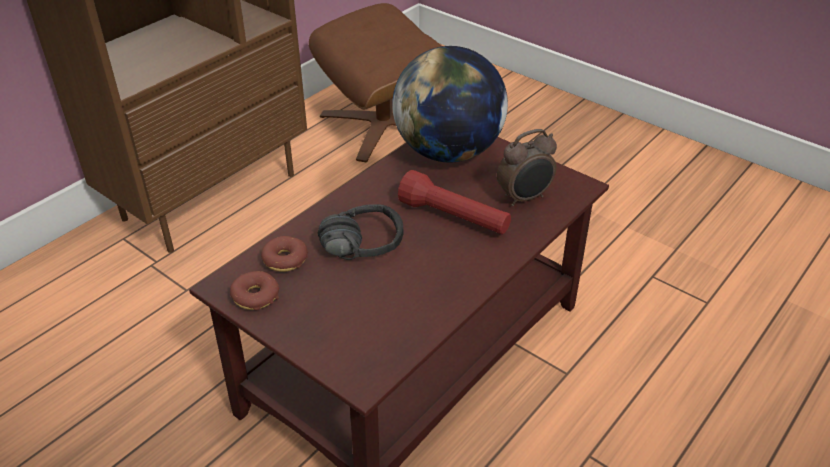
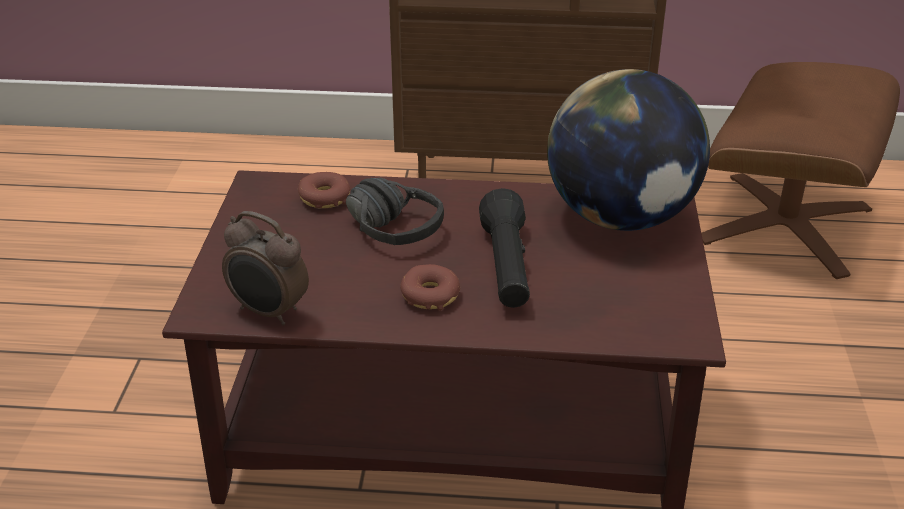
camera: 55 degrees right, 5 degrees down
(255, 296) = (259, 205): donut -> donut (430, 295)
(454, 218) = (506, 268): red flashlight -> black flashlight
(524, 198) = (605, 303): alarm clock -> alarm clock (269, 312)

